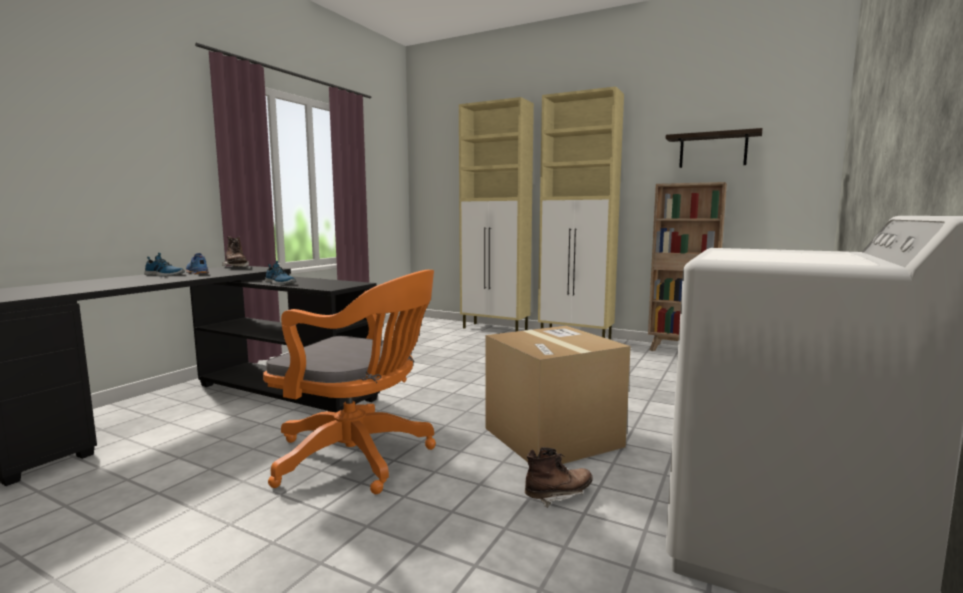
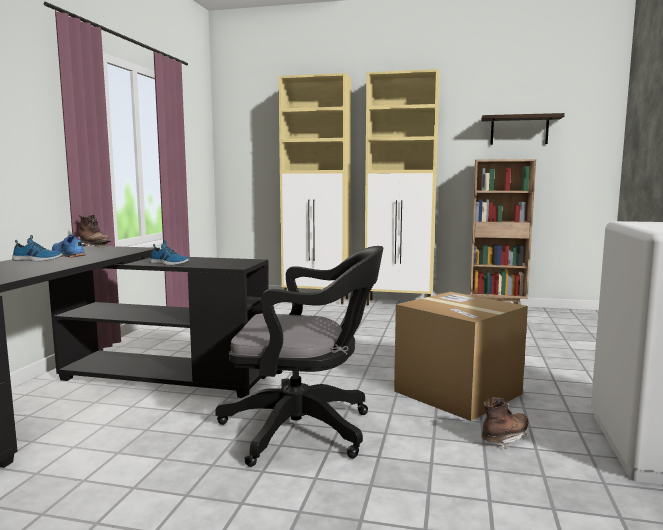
camera: 15 degrees left, 0 degrees up
(359, 458) = (305, 430): orange office chair -> black office chair

